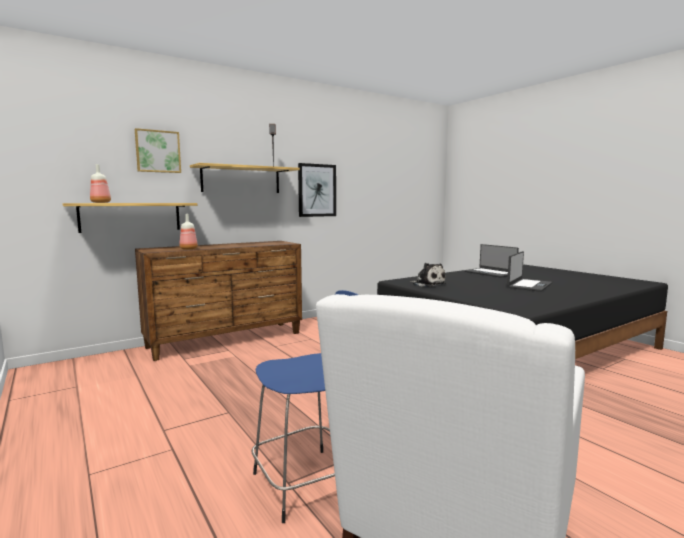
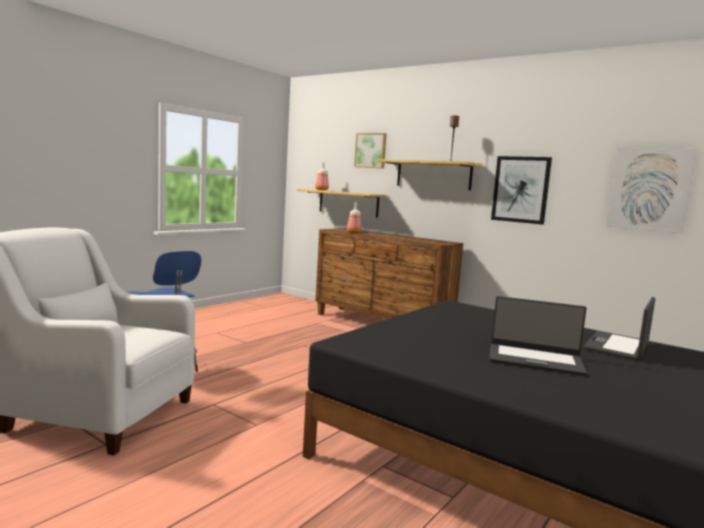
camera: 70 degrees right, 0 degrees up
(386, 187) = (649, 189): none -> picture
(428, 284) = (455, 314): plush toy -> none

